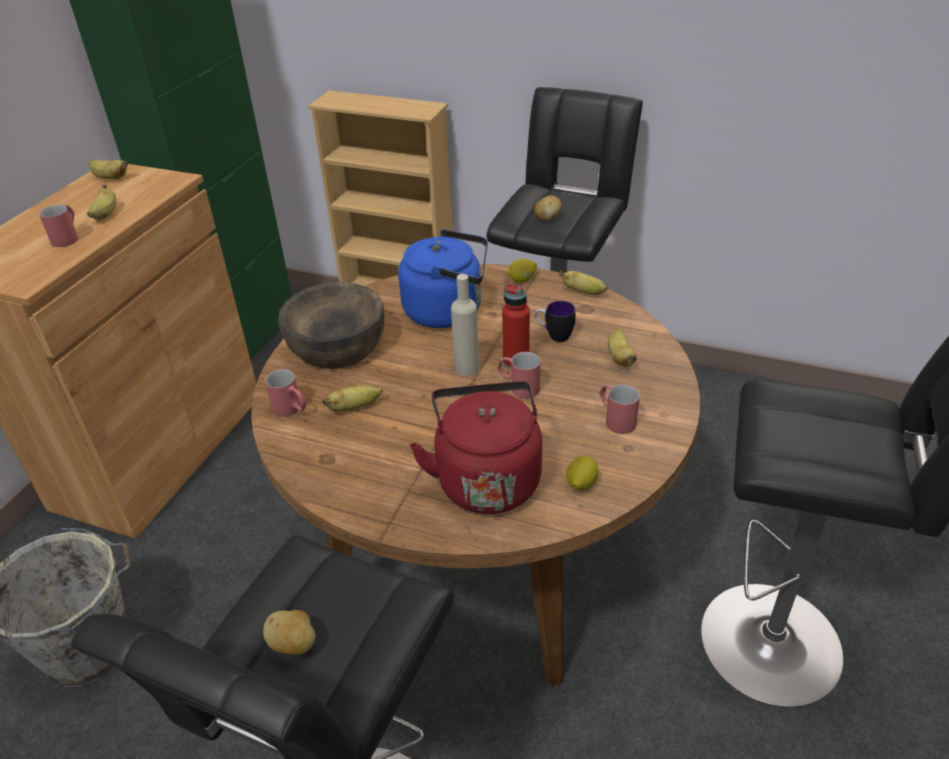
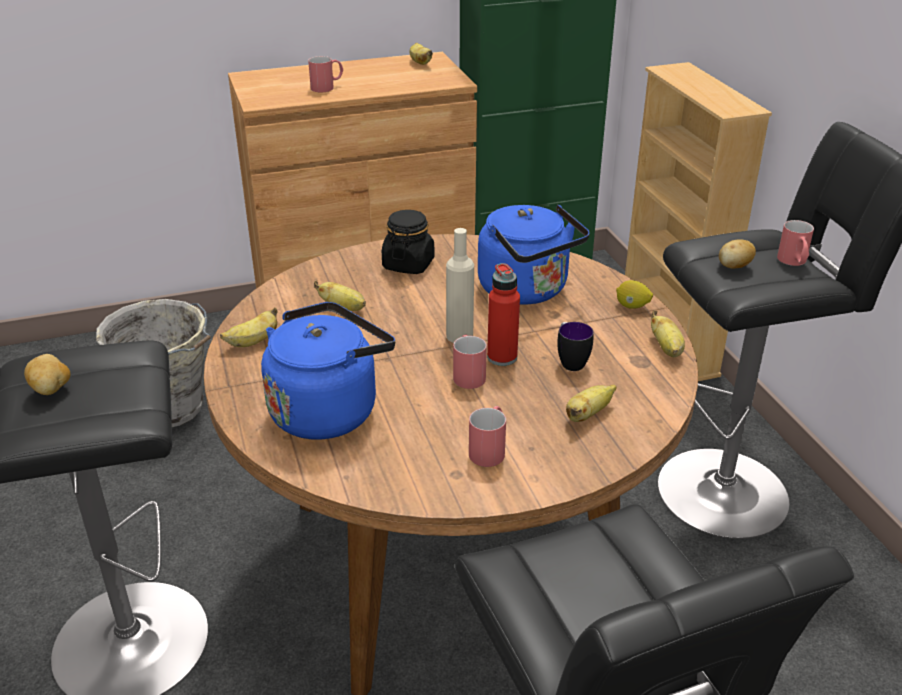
camera: 50 degrees right, 5 degrees down
(106, 215) = (372, 84): banana -> banana (253, 342)
(292, 410) = (309, 283): red mug -> red mug (794, 263)
(337, 346) = (408, 264): brown bowl -> black jar
(486, 478) = (328, 410): red kettle -> blue kettle
(580, 484) = (374, 465): lemon -> none

